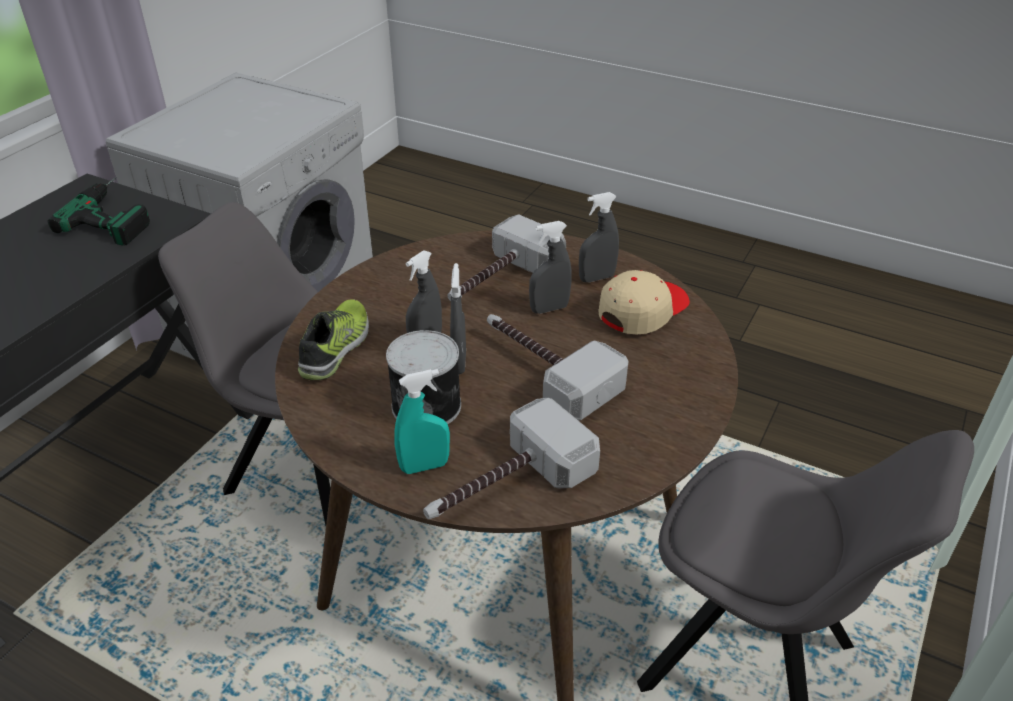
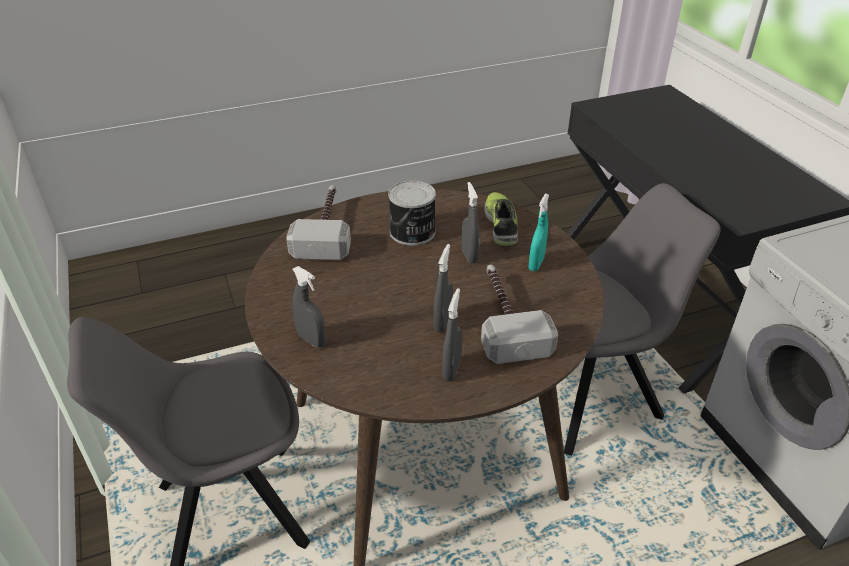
camera: 130 degrees right, 0 degrees up
(116, 214) = (766, 200): power drill -> none
(337, 347) = (502, 225): shoe -> shoe turned 150 degrees counterclockwise
(424, 466) = (371, 213): turquoise spray bottle -> turquoise spray bottle (536, 264)
(459, 362) = (434, 258): grey spray bottle -> grey spray bottle (311, 340)
(544, 369) = (387, 286): hammer -> none
(642, 310) = (386, 367): beige cap -> none

